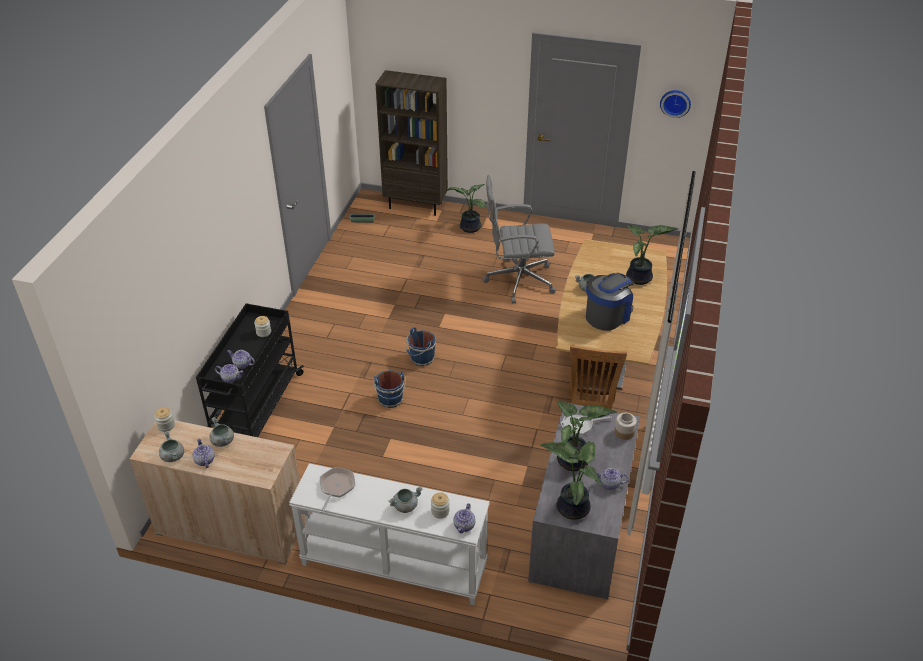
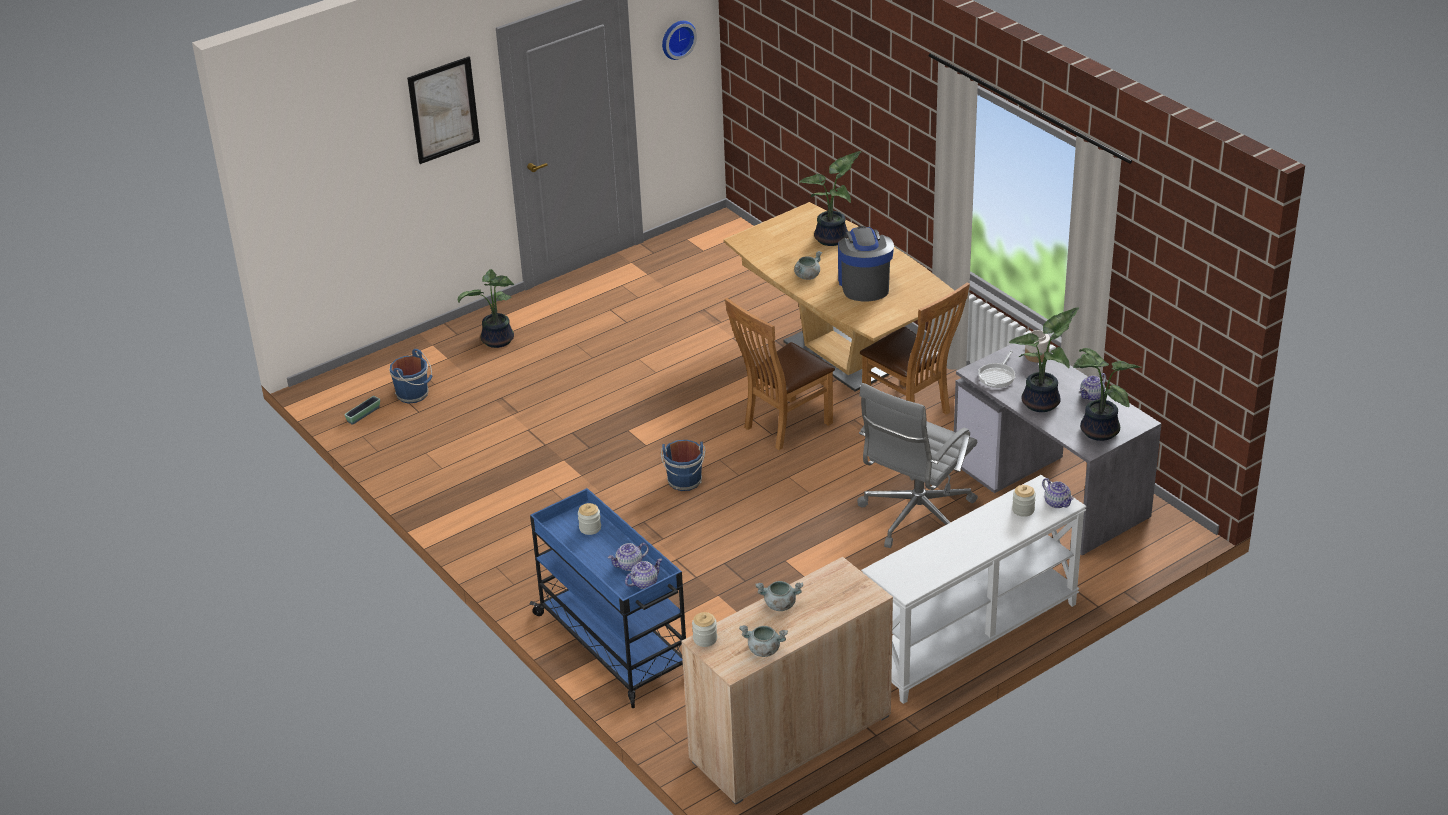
camera: 50 degrees left, 5 degrees down
(204, 460) = (796, 628): teapot -> none
(256, 409) = (615, 645): black cart -> blue cart
(336, 487) = (918, 564): frying pan -> none
(390, 400) = (725, 534): blue bucket -> blue bucket (414, 394)
(405, 506) = (993, 528): grey cooking pot -> none
(416, 205) = (393, 359): brown bookcase -> none
(484, 70) = (443, 110): none -> picture
(513, 370) = (782, 426): none -> brown chair
(517, 280) = (640, 352): grey office chair -> grey office chair (915, 517)

